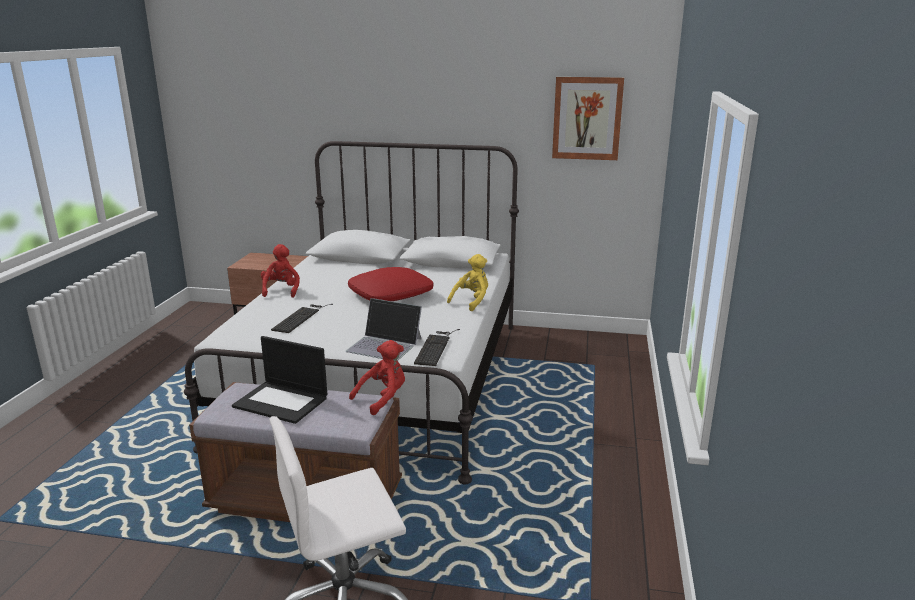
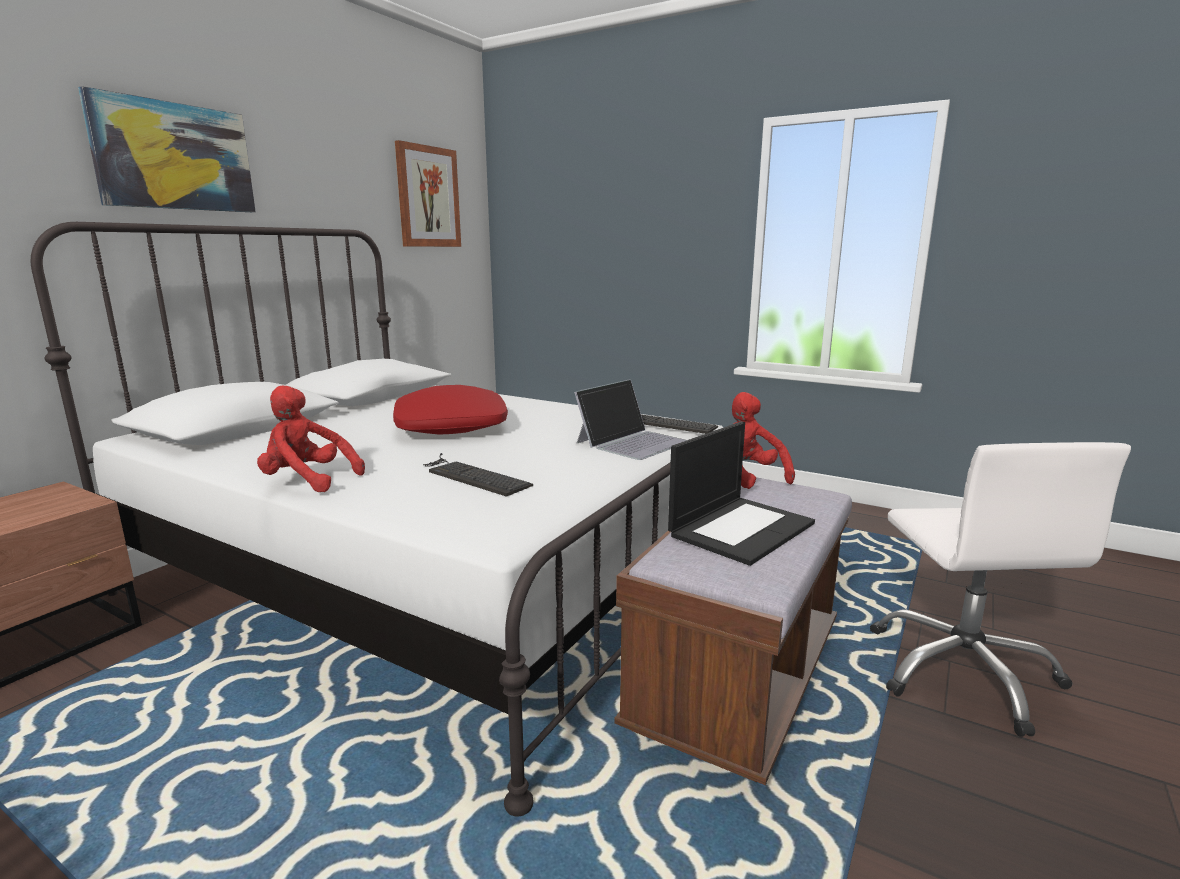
camera: 70 degrees left, 5 degrees down
(390, 104) = (174, 157): none -> picture
(472, 301) = (531, 401): yellow plush toy -> none

